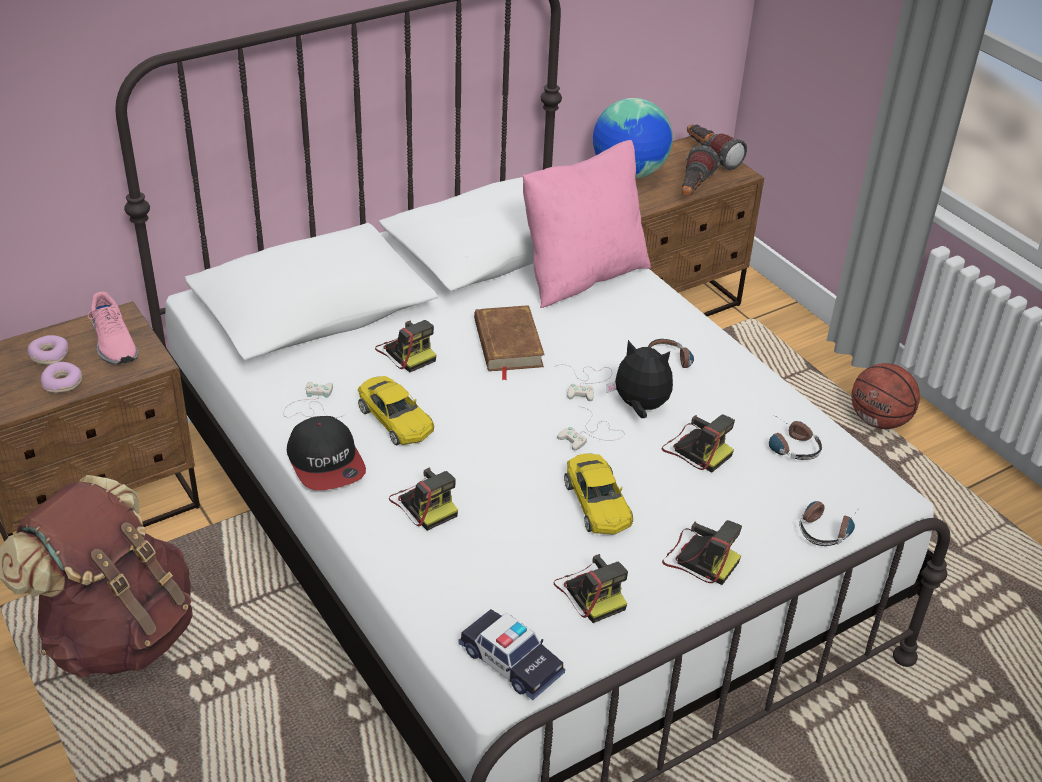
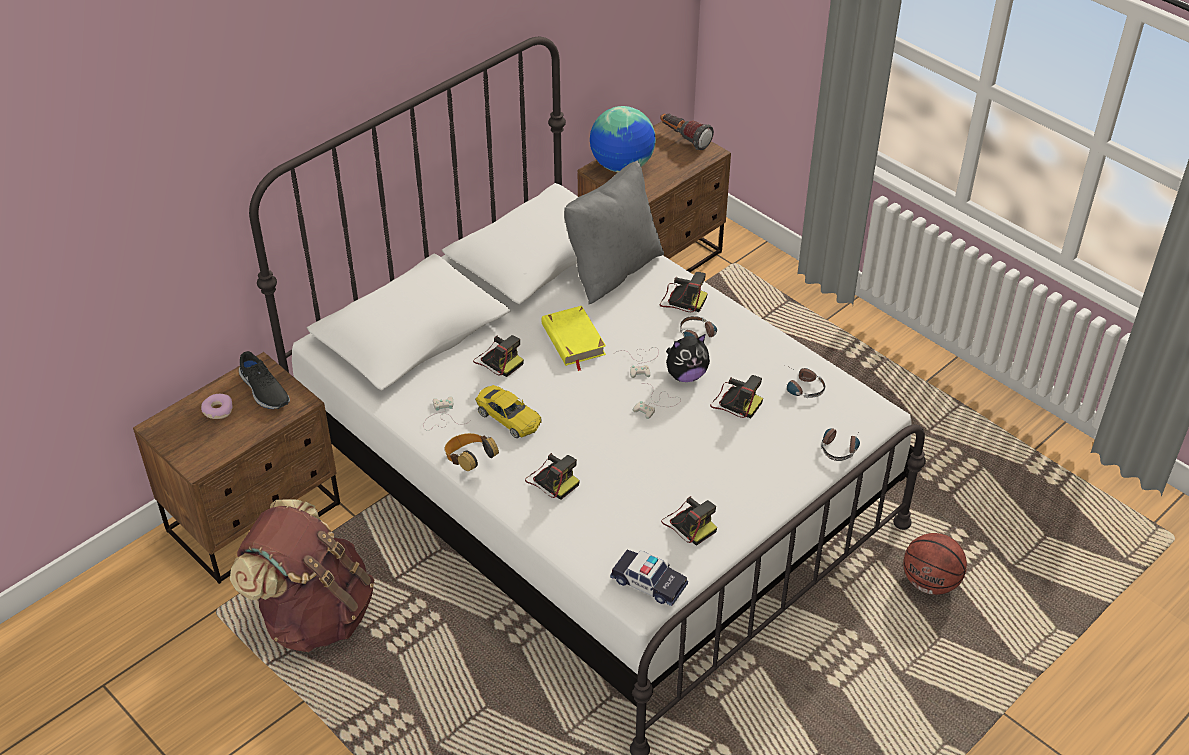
camera: 10 degrees left, 5 degrees up
(63, 383) = (239, 431): donut -> none
(113, 342) = (263, 390): pink shoe -> black shoe
(326, 463) = (469, 461): cap -> headphones
(507, 344) = (573, 340): brown book -> yellow book
(582, 276) = (612, 270): pink pillow -> grey pillow
(597, 503) = (675, 457): yellow toy car -> none
(639, 407) = (686, 375): plush toy -> plush toy turned 150 degrees clockwise
(693, 190) = (677, 173): flashlight -> none
(699, 559) = (757, 485): camera -> camera (682, 299)
(879, 421) = (850, 336): basketball -> basketball (930, 582)

